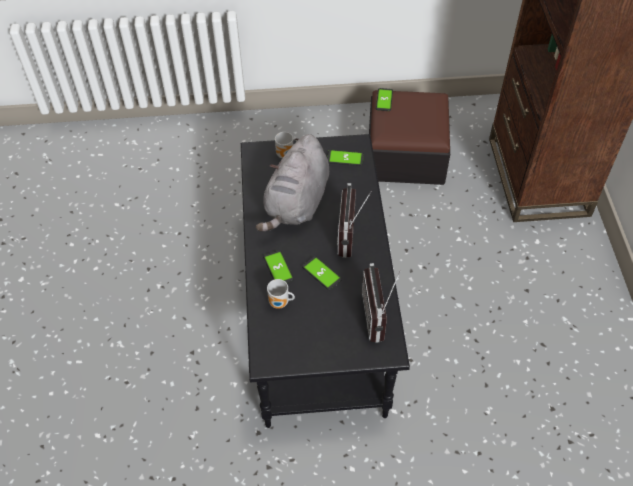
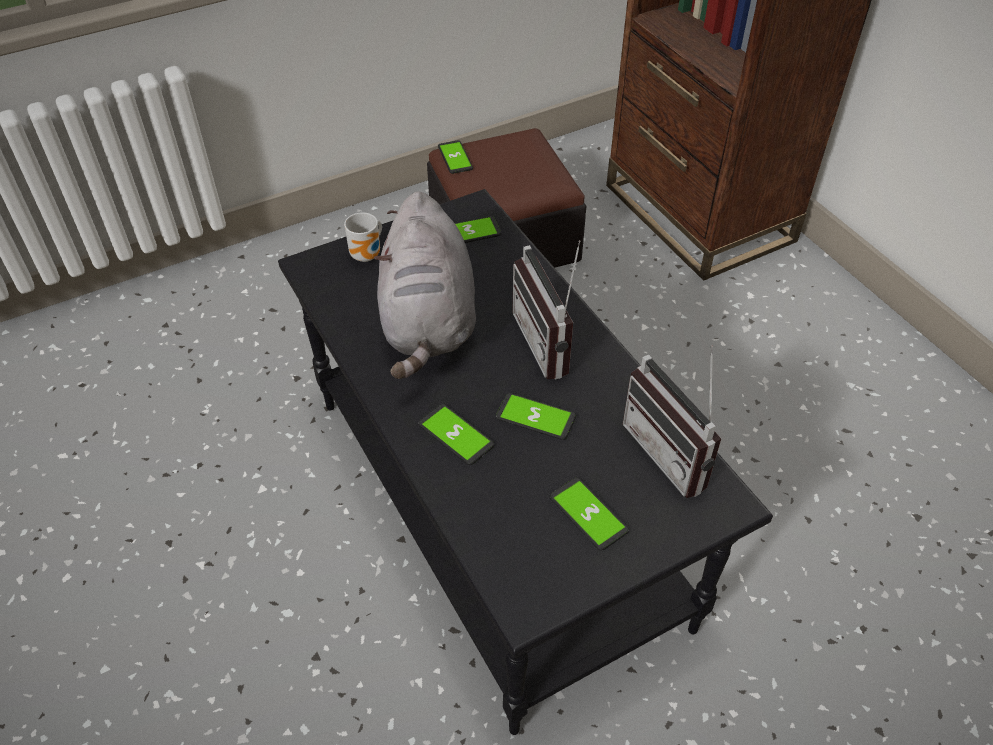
camera: 25 degrees left, 5 degrees down
(280, 304) = (493, 493): mug -> none
(318, 331) = (588, 514): none -> phone

